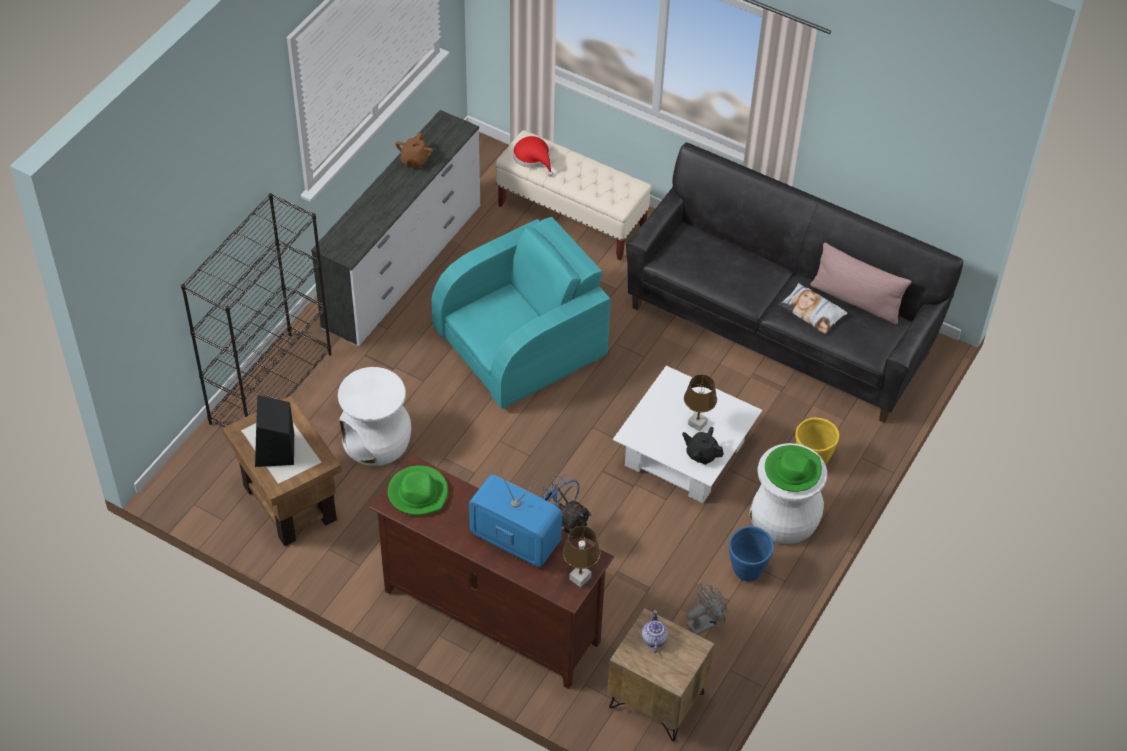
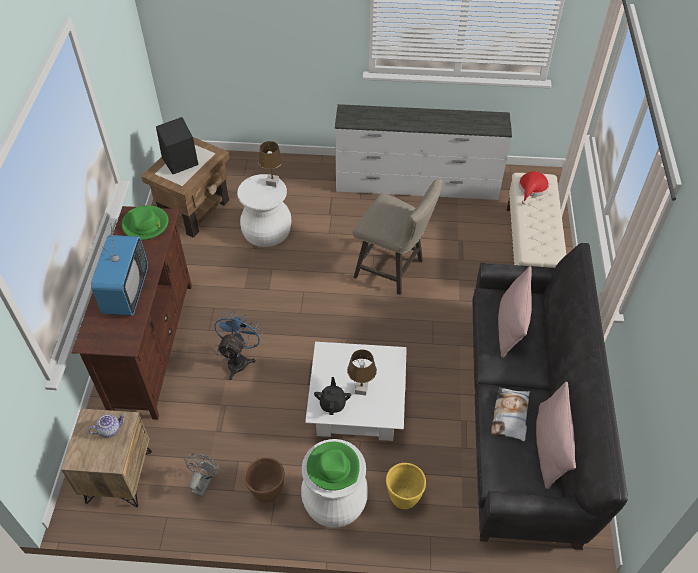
camera: 65 degrees right, 0 degrees up
(271, 387) = (278, 167): black bookcase -> none
(414, 161) = (452, 118): brown teapot -> none
(521, 345) = (393, 270): turquoise armchair -> beige stool
(580, 578) = (105, 343): brown table lamp -> brown table lamp (272, 183)
(705, 623) = (203, 482): grey fan -> grey fan turned 105 degrees counterclockwise
(709, 260) = (511, 324): none -> pink pillow
(747, 571) = (267, 492): blue planter -> brown planter

